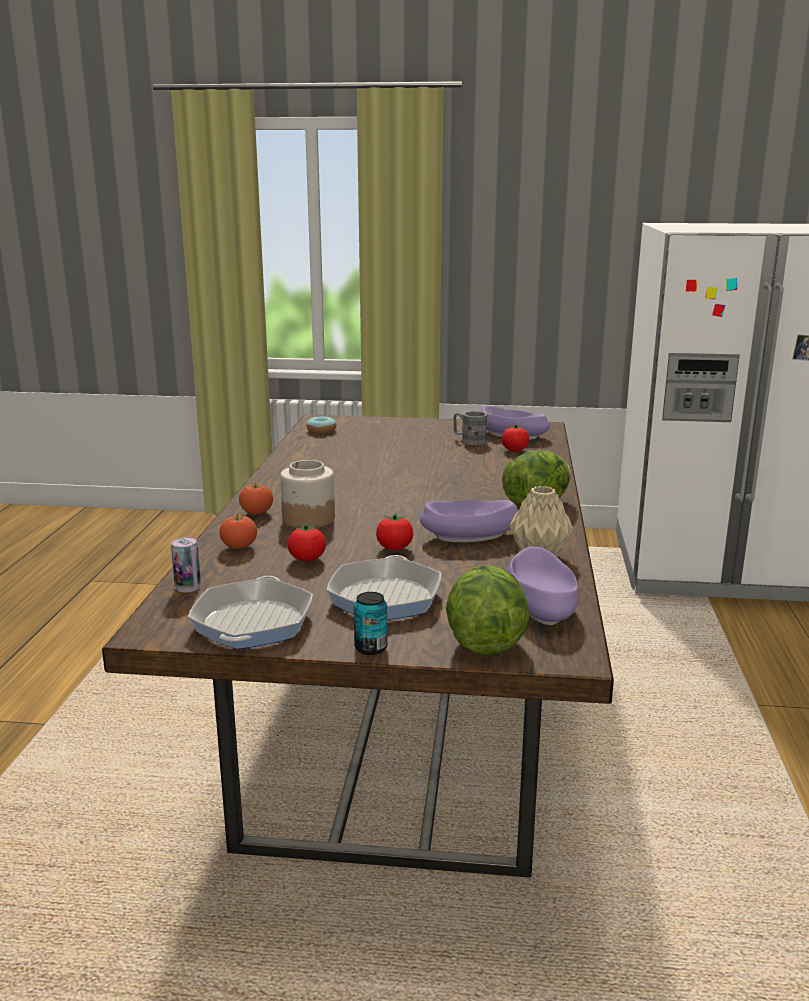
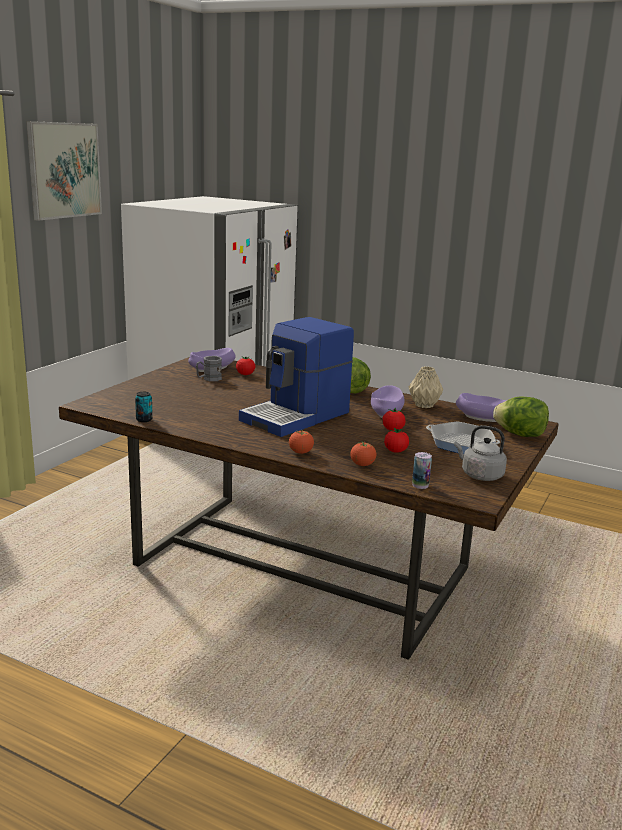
camera: 70 degrees left, 0 degrees up
(252, 623) = (479, 475): frying pan -> grey kettle
(308, 519) = (325, 441): jar -> none
(321, 430) = (121, 408): donut -> none
(371, 648) = (519, 455): can -> can (144, 419)
(384, 494) = (297, 417): none -> coffee machine
(555, 176) = (64, 170): none -> picture

